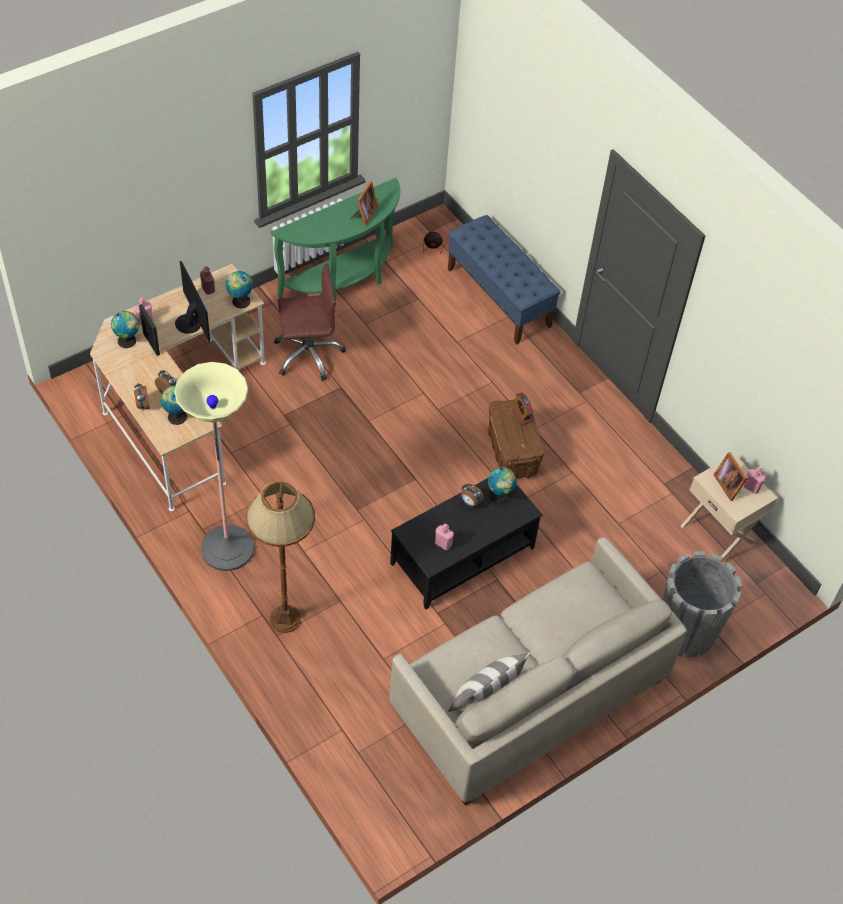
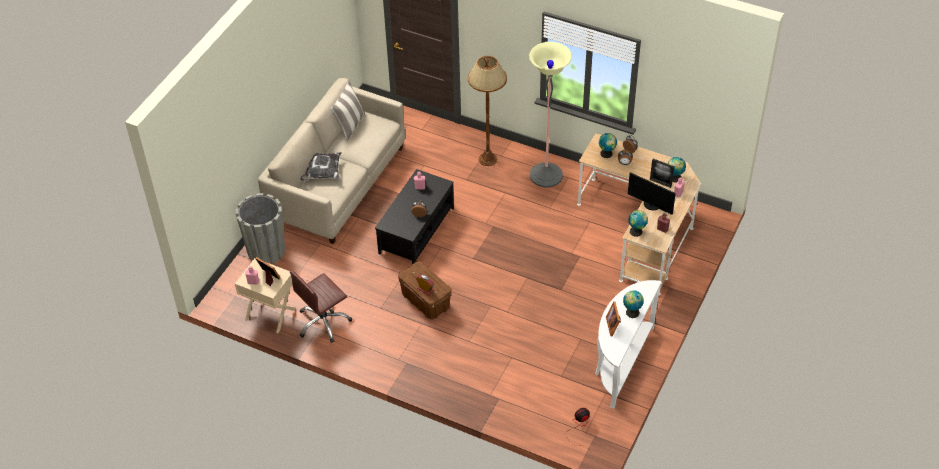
camera: 155 degrees right, 5 degrees down
(308, 354) = (598, 300): brown office chair -> brown office chair (323, 322)
(344, 281) = (620, 362): green console table -> white console table
(499, 298) = (506, 406): blue bench -> none
(500, 496) = (405, 225): globe -> globe (631, 312)
(573, 630) = (322, 172): none -> pillow

